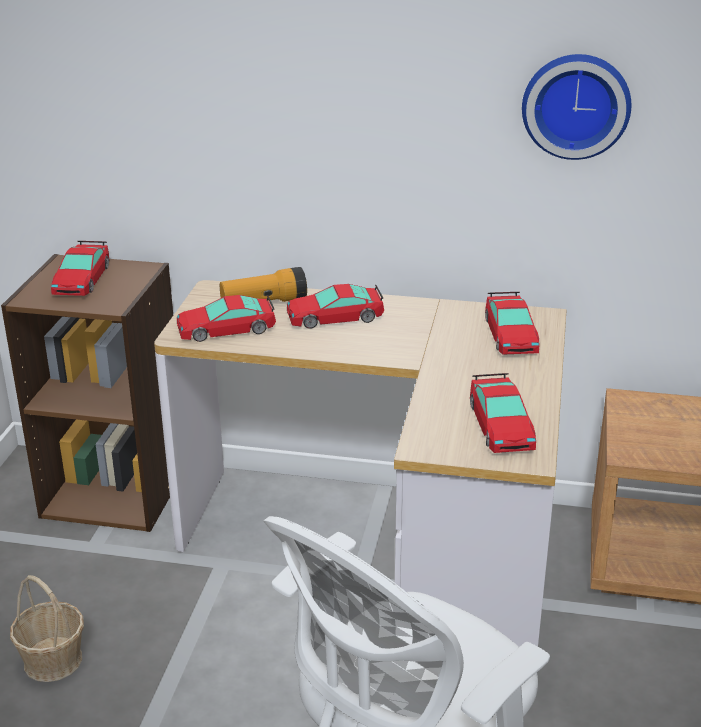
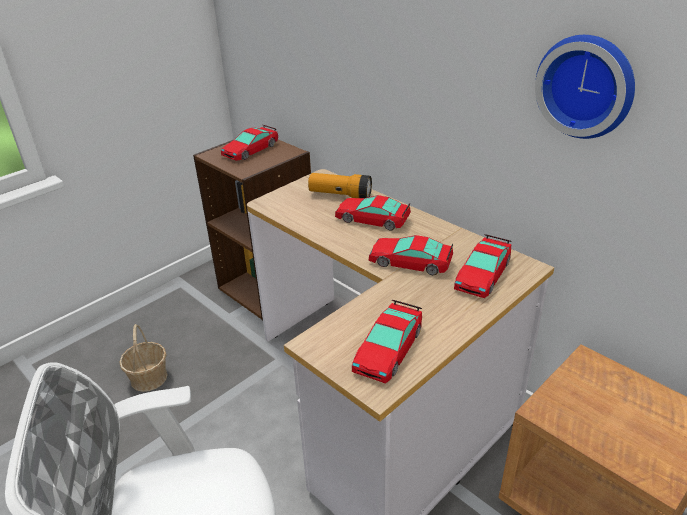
camera: 35 degrees right, 5 degrees up
(226, 329) = (297, 206): toy car -> toy car (410, 261)

